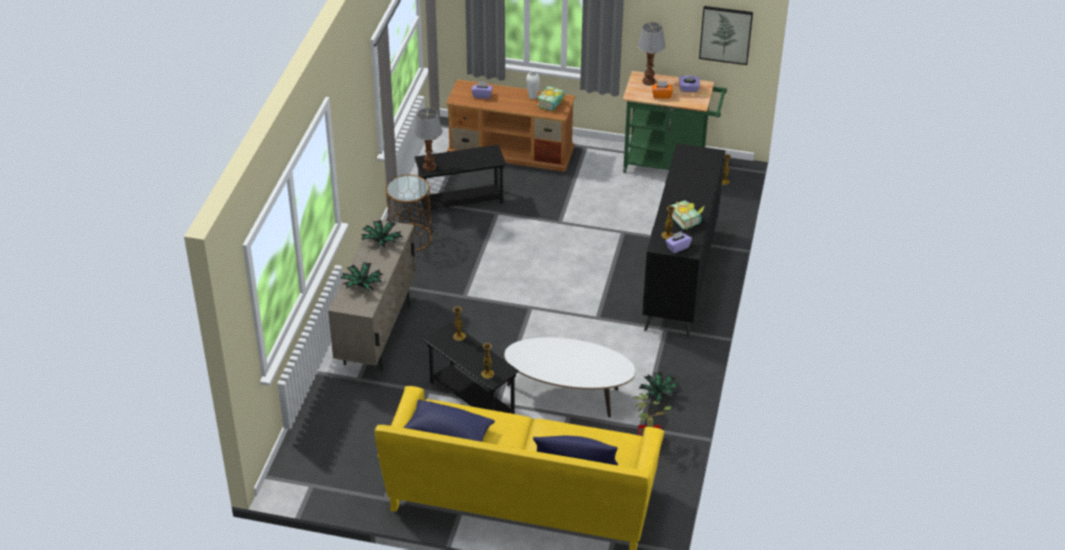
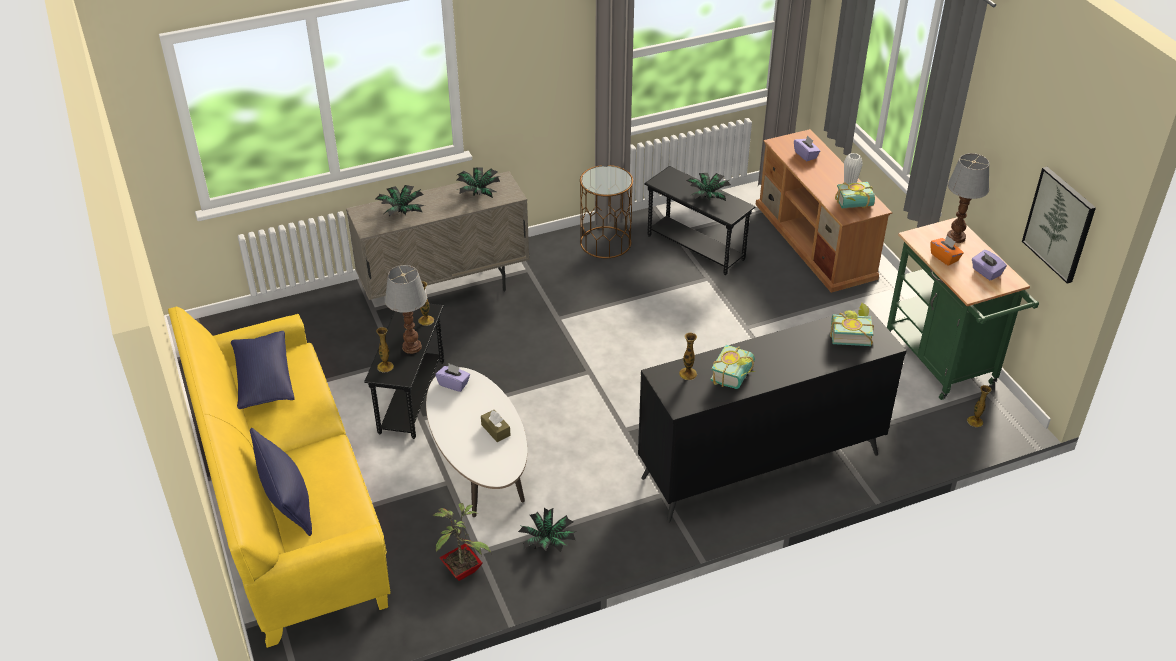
camera: 55 degrees right, 0 degrees up
(429, 167) = (664, 182): table lamp -> table lamp (411, 347)
(466, 157) = (707, 196): none -> potted plant
(584, 355) = (495, 430): none -> brown tissue box
(677, 247) = (675, 391): purple tissue box -> purple tissue box (454, 384)
(693, 161) = (850, 334): none -> book

